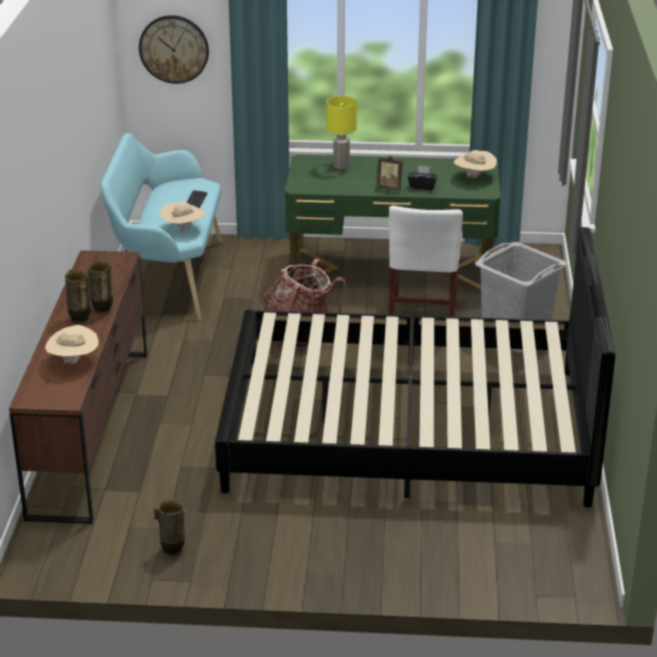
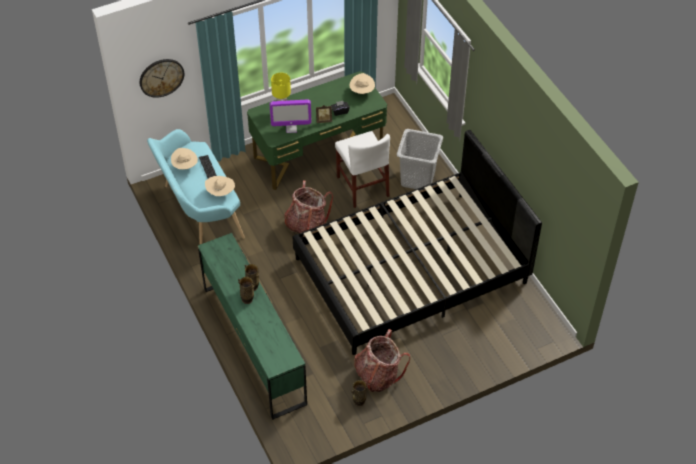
camera: 30 degrees left, 20 degrees up
(74, 362) = (272, 332): beige hat -> beige hat (185, 166)
(91, 430) = (254, 345): brown dresser -> green dresser
(235, 530) = (378, 375): none -> backpack
(335, 184) = (291, 128): none -> monitor

